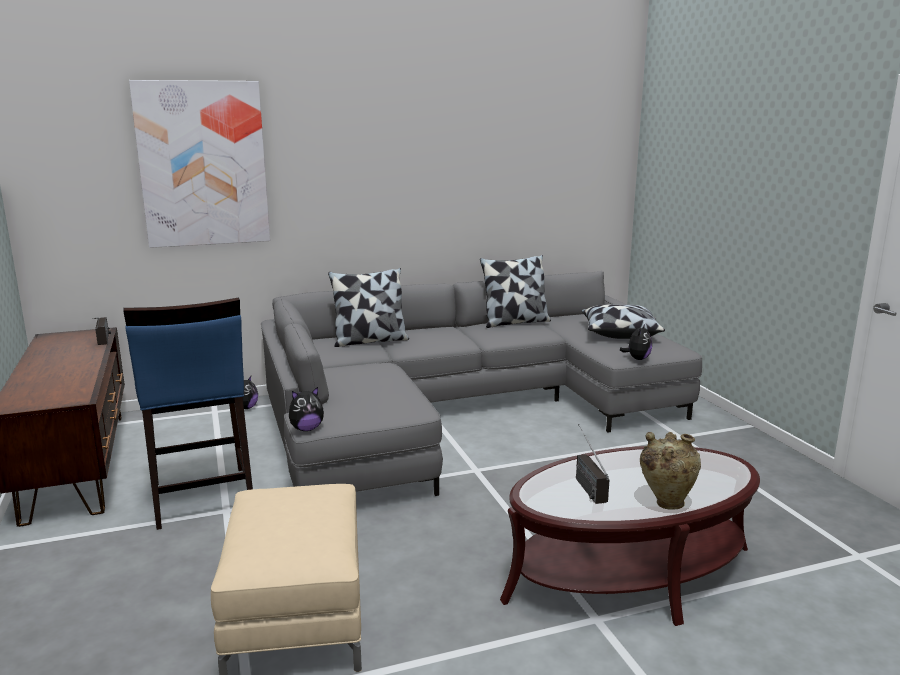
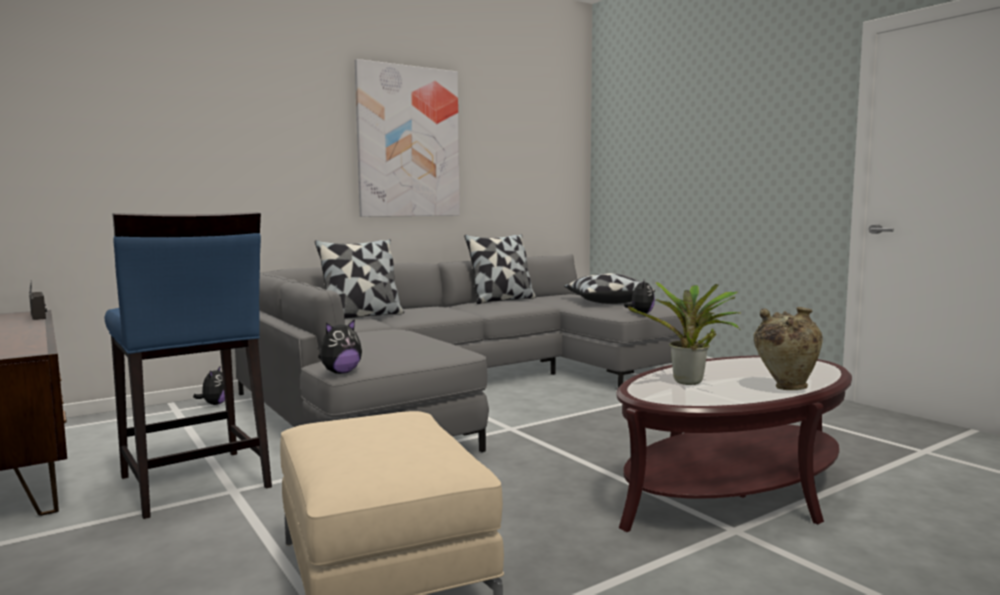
camera: 15 degrees left, 10 degrees down
(203, 164) = (166, 123): picture -> picture (408, 142)
(584, 483) = (689, 383): radio -> potted plant

